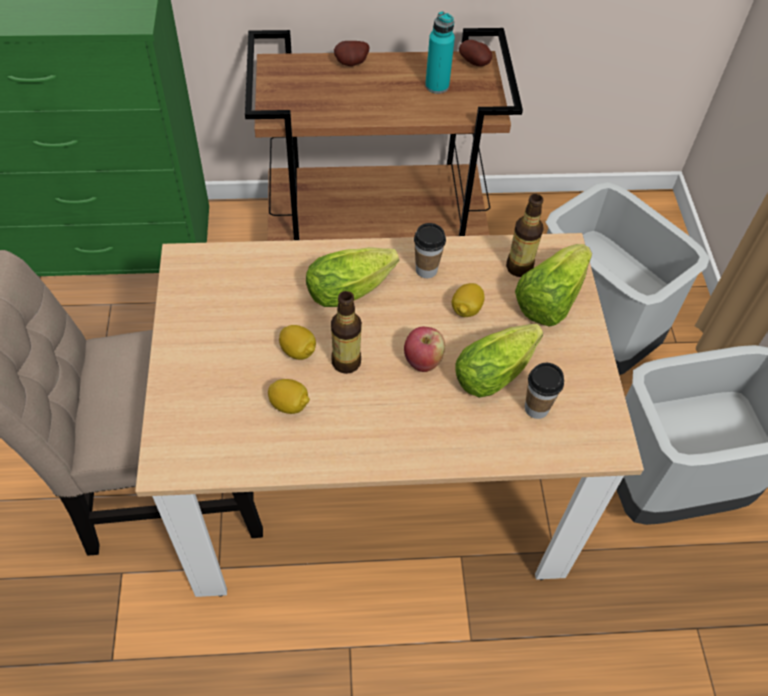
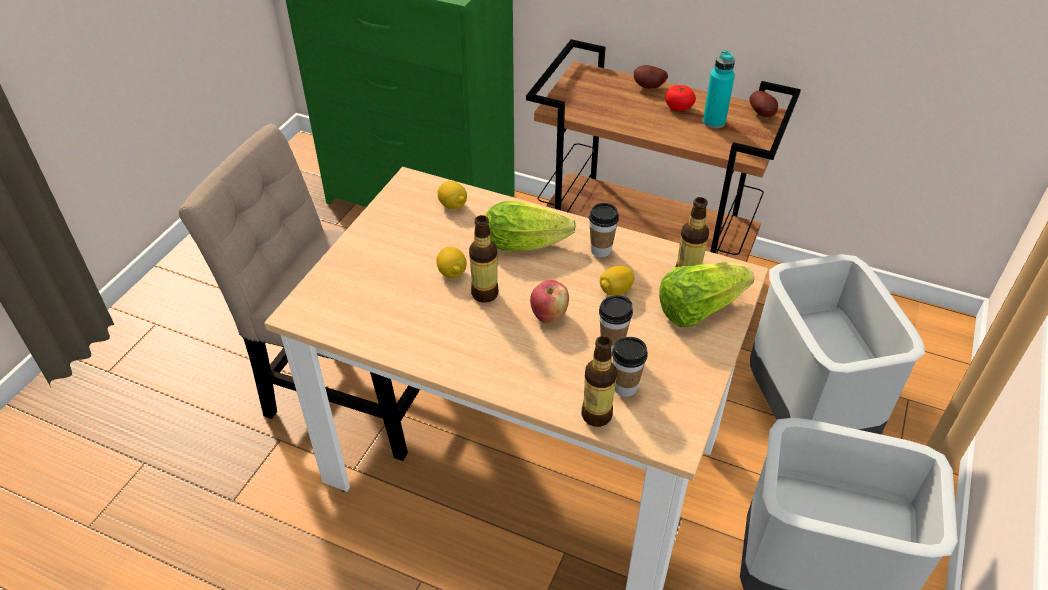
camera: 30 degrees right, 10 degrees down
(289, 405) = (418, 307): lemon -> lemon (453, 205)
(394, 78) = (678, 107): none -> tomato
(498, 369) = (612, 345): lettuce -> cup
(529, 448) = (596, 415): none -> bottle

